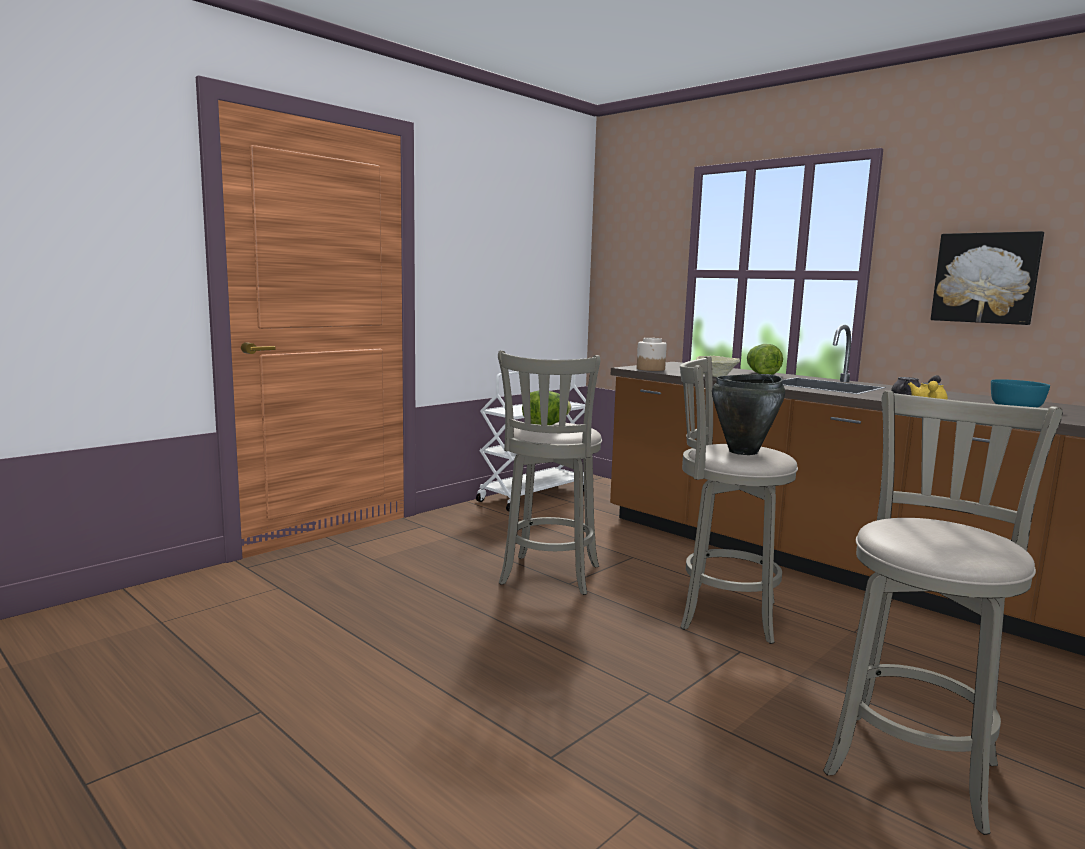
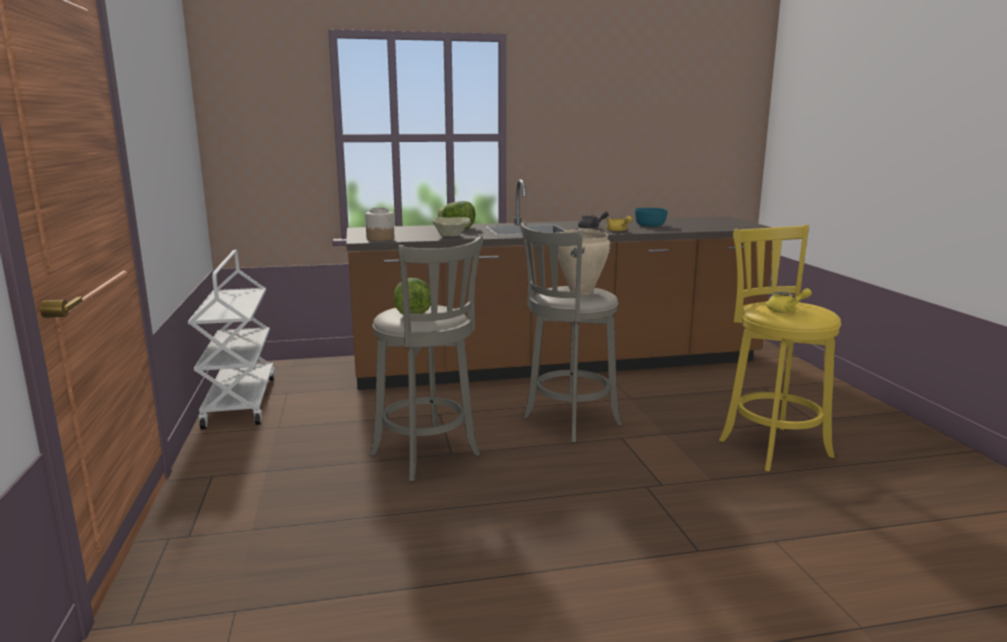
camera: 55 degrees left, 5 degrees up
(744, 452) = (581, 292): black cooking pot -> beige cooking pot
(913, 763) = (771, 446): grey stool -> yellow stool
(917, 532) = (786, 310): none -> yellow teapot
(985, 278) = (585, 138): picture -> none

